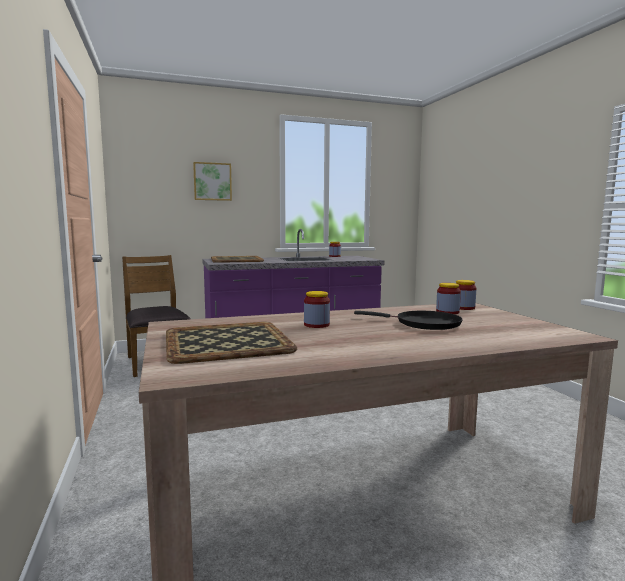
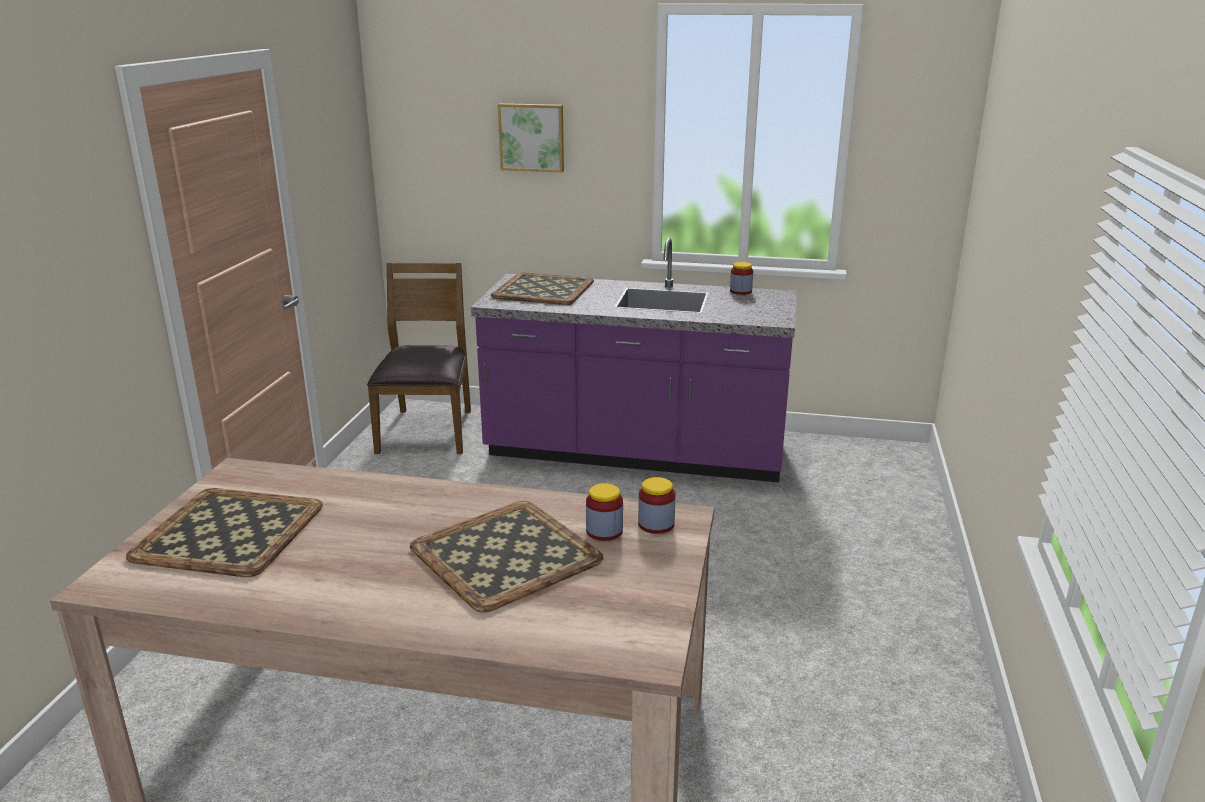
camera: 30 degrees right, 15 degrees up
(316, 325) = (376, 518): jar -> none
(423, 324) = (505, 555): black frying pan -> tray

